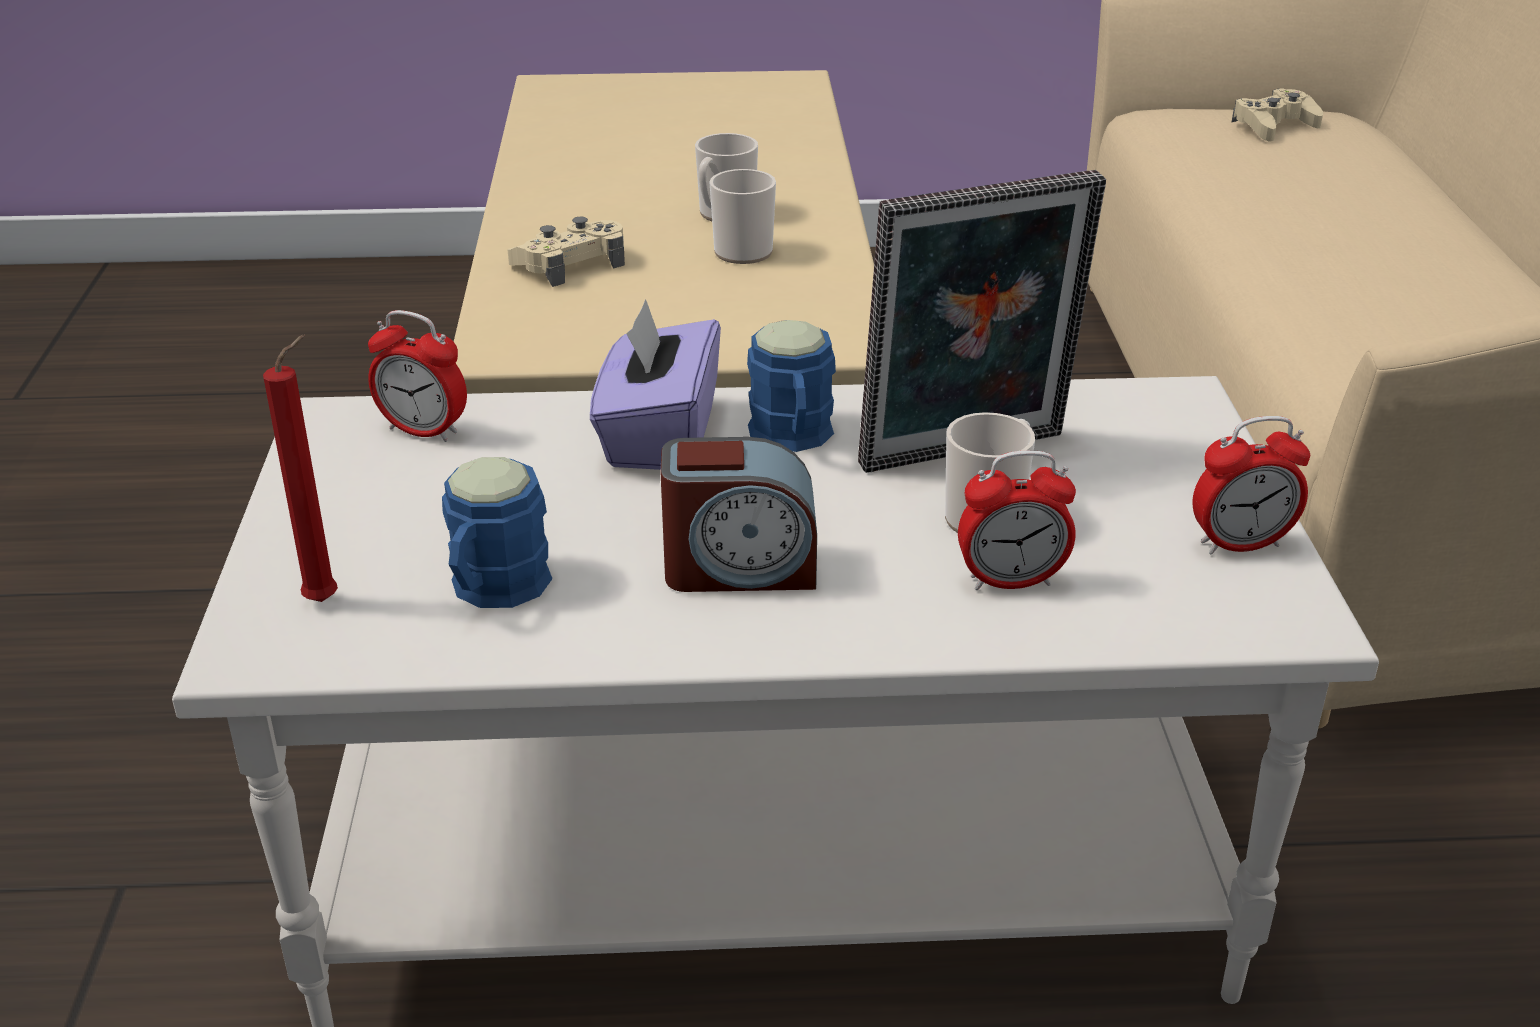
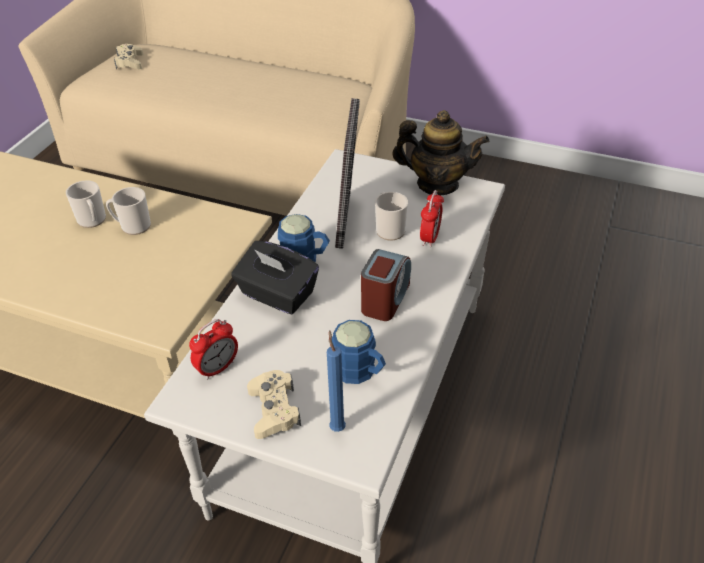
camera: 65 degrees left, 10 degrees up
(327, 599) = (337, 426): red candle -> blue candle
(570, 264) = (95, 282): beige game controller -> beige game controller (274, 409)
(659, 436) = (277, 295): purple tissue box -> black tissue box
(1240, 544) = (437, 184): alarm clock -> teapot

